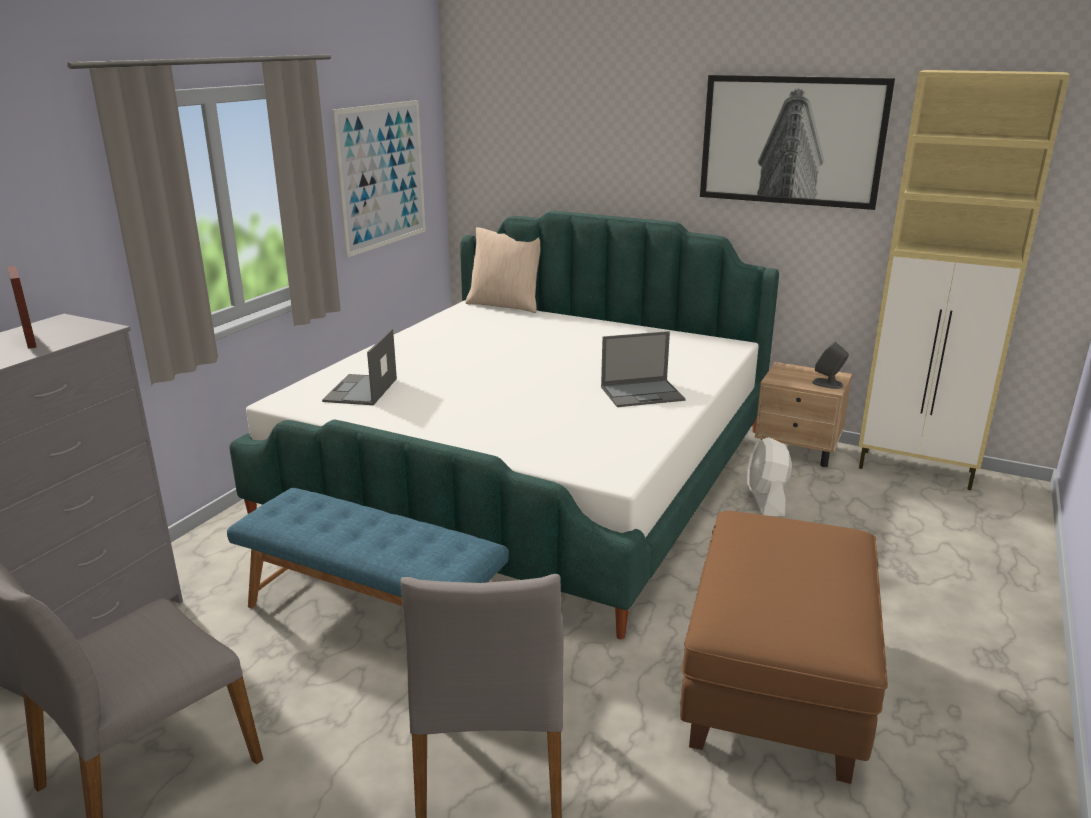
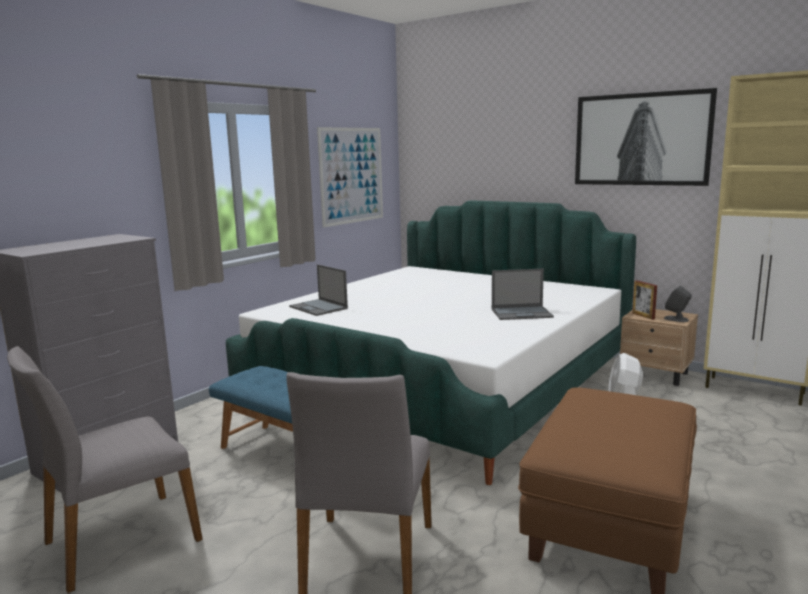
camera: 10 degrees right, 10 degrees down
(30, 340) = (90, 241): picture frame -> picture frame (643, 316)
(361, 390) = (319, 308): laptop -> laptop turned 60 degrees counterclockwise
(505, 305) = (437, 268): beige pillow -> none

